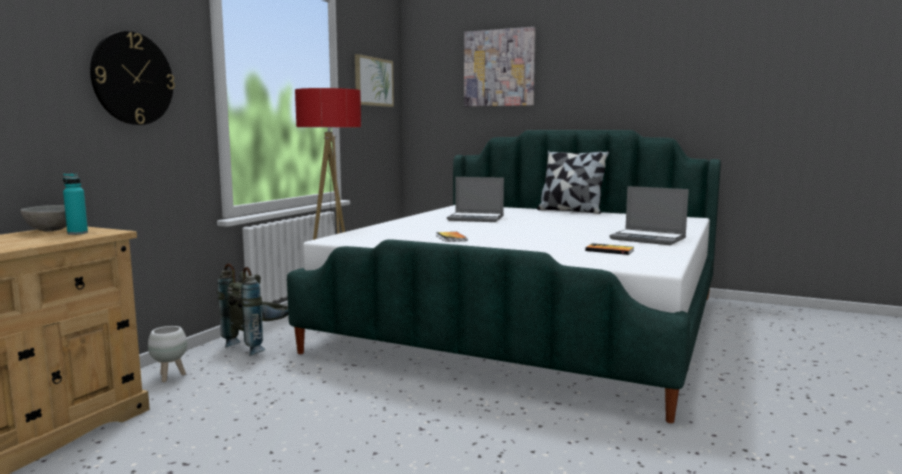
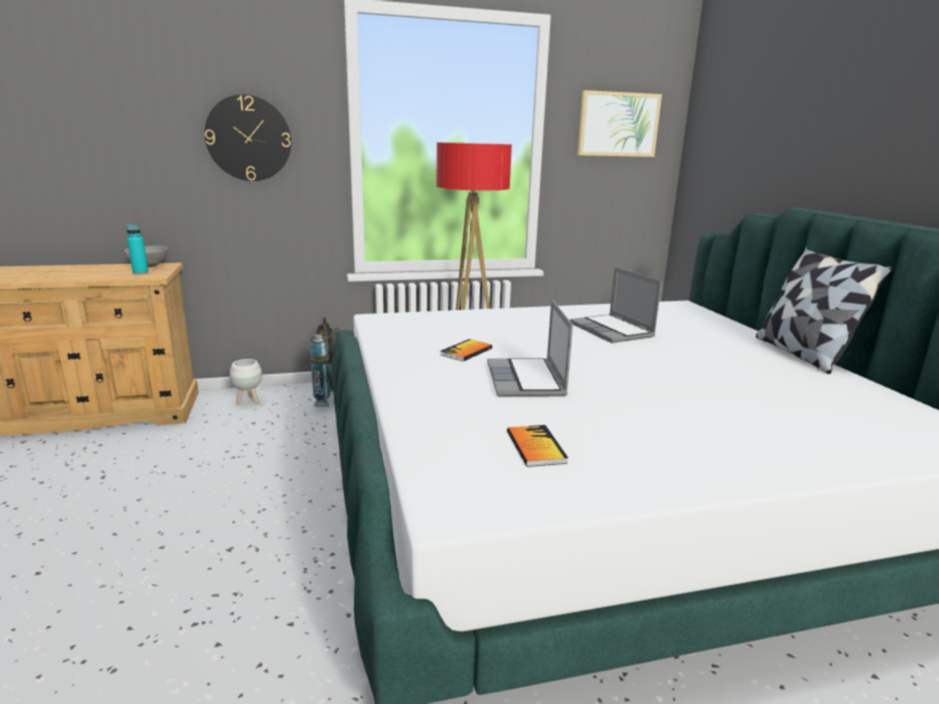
camera: 50 degrees right, 10 degrees up
(499, 68) = (789, 102): picture -> none
(649, 239) = (690, 453): laptop -> laptop (526, 380)

